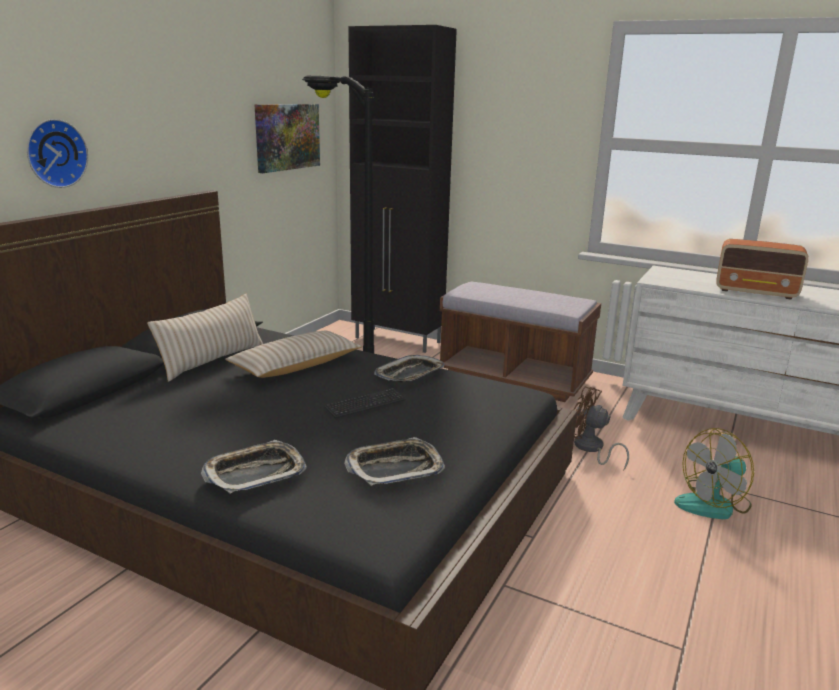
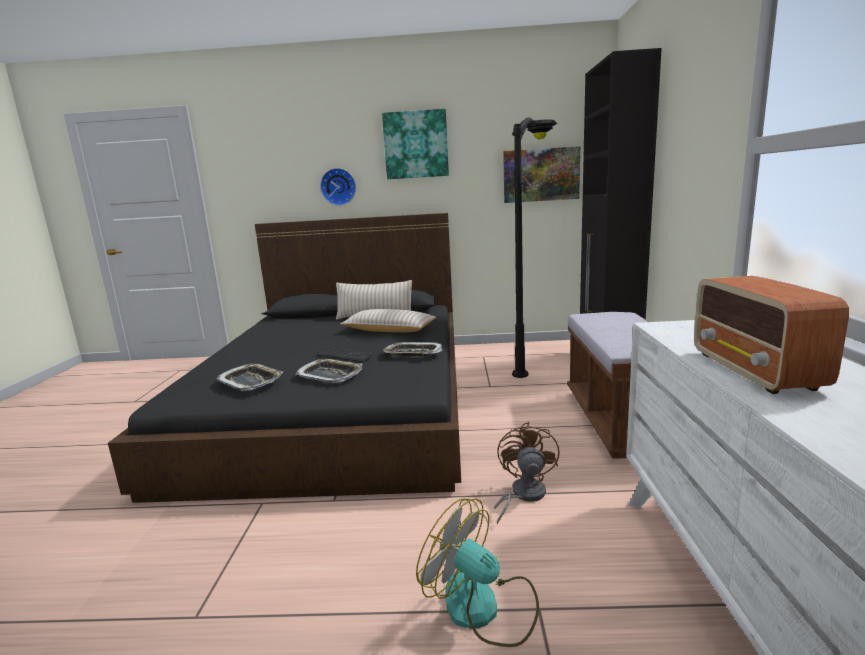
camera: 65 degrees right, 5 degrees down
(162, 87) = (416, 145): none -> picture
(255, 473) = (232, 358): tray -> tray (330, 375)

